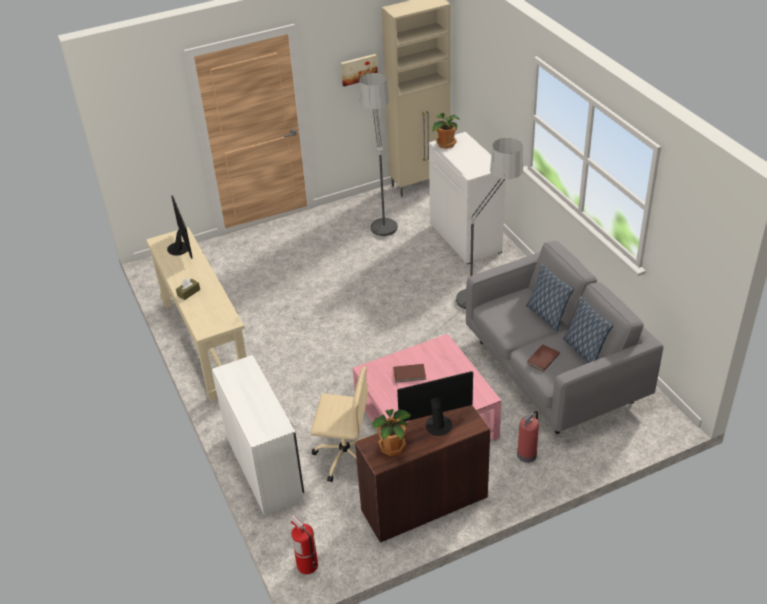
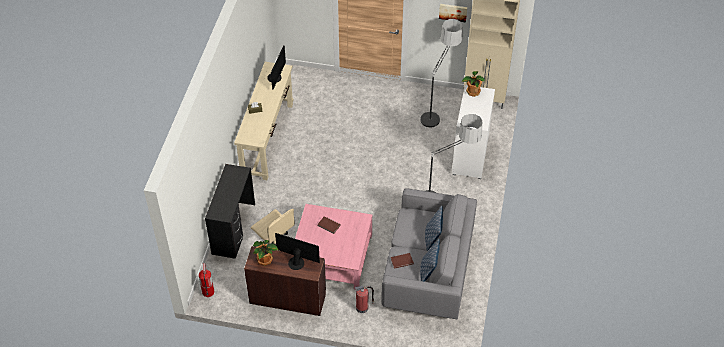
camera: 35 degrees right, 10 degrees up
(265, 466) = (234, 229): white desk -> black desk

